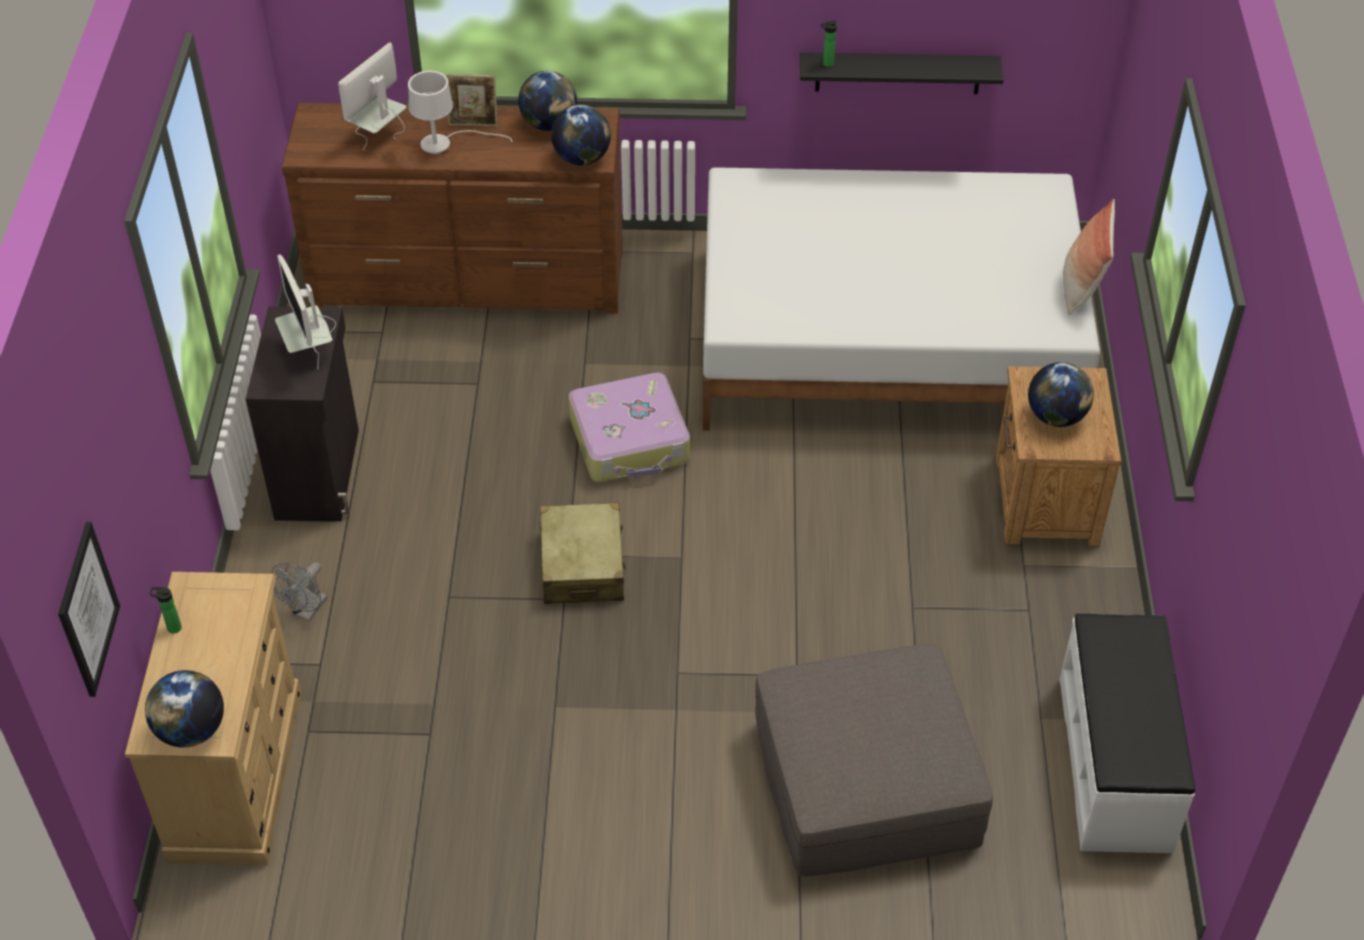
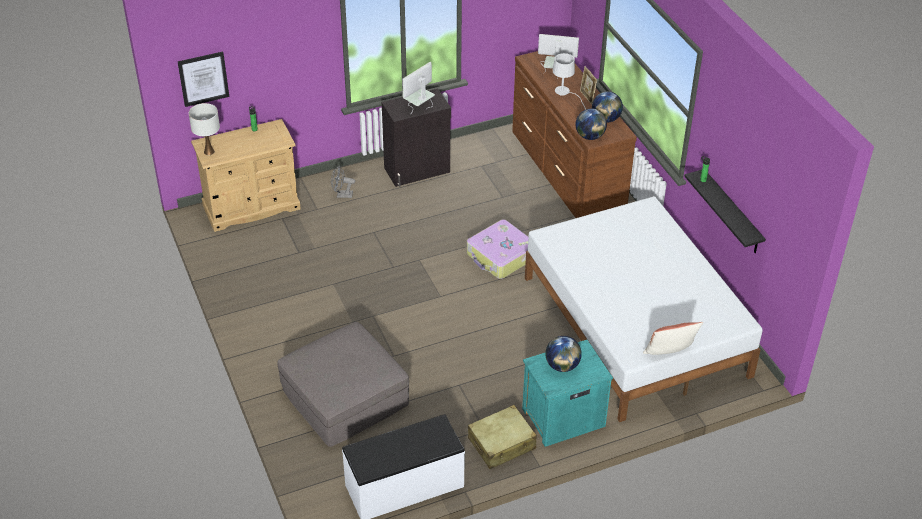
camera: 65 degrees right, 5 degrees down
(191, 730) = (209, 151): globe -> white table lamp
(582, 565) = (416, 266): beige suitcase -> beige suitcase (502, 444)
(1045, 501) = (562, 417): brown nightstand -> turquoise nightstand

